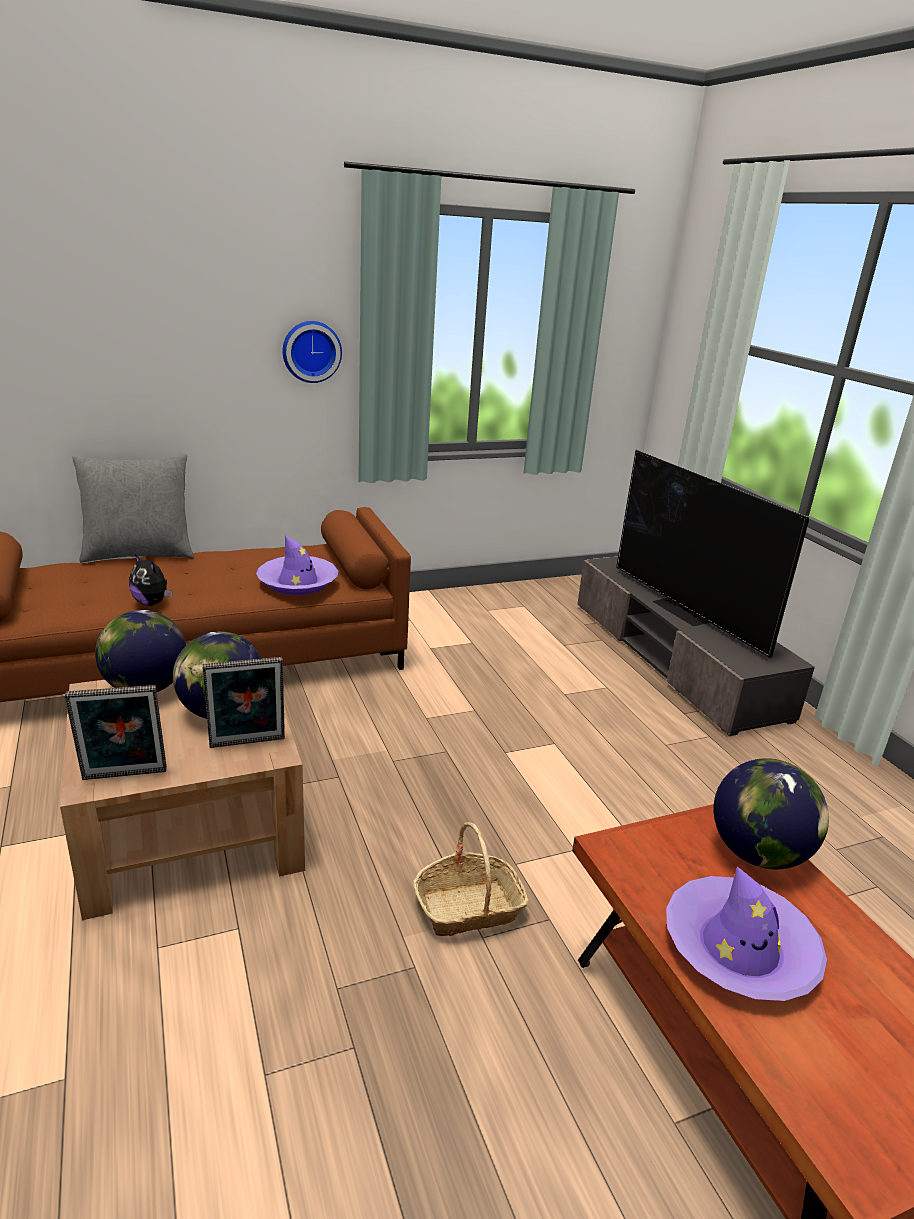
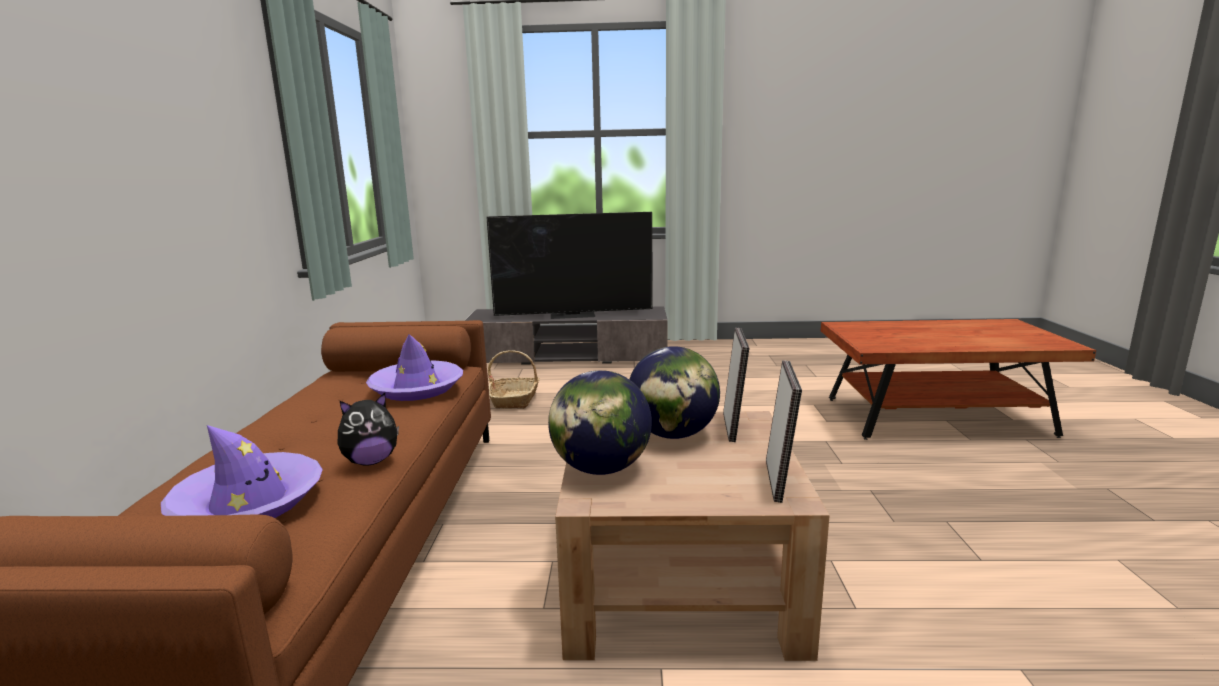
camera: 65 degrees left, 10 degrees down
(139, 554) = (174, 469): grey pillow -> none
(311, 351) = (237, 152): wall clock -> none
(469, 907) = (813, 463): basket -> basket (515, 399)
(739, 948) = (945, 339): purple hat -> purple hat (249, 503)
(757, 854) = (871, 326): globe -> none

